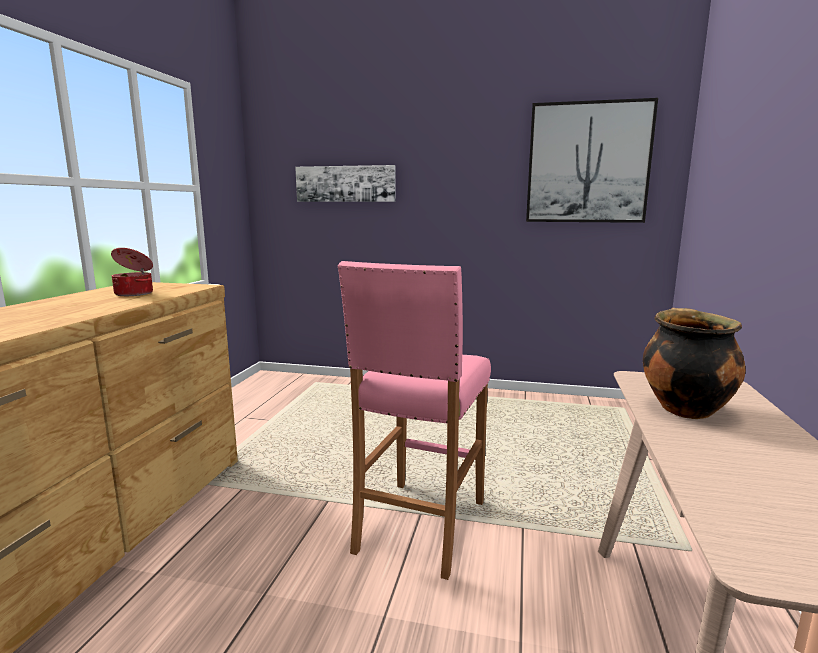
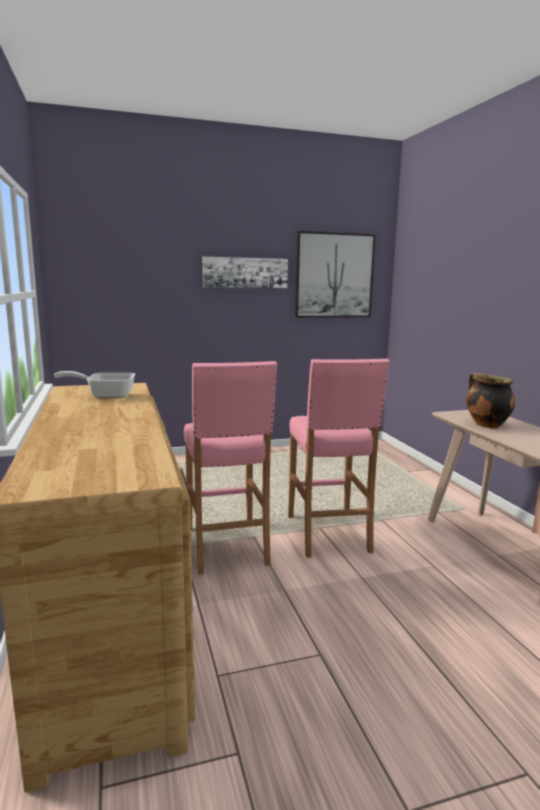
camera: 30 degrees left, 0 degrees up
(135, 293) = (105, 395): cooking pot -> frying pan
(281, 505) = (226, 547): none -> pink stool
(345, 184) = (148, 286): picture -> picture (245, 272)

